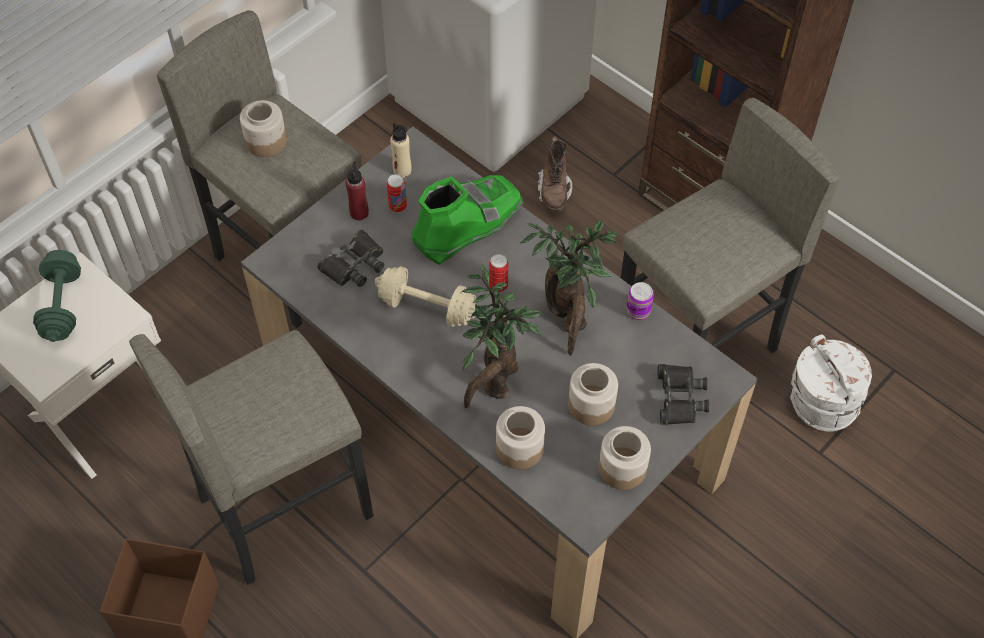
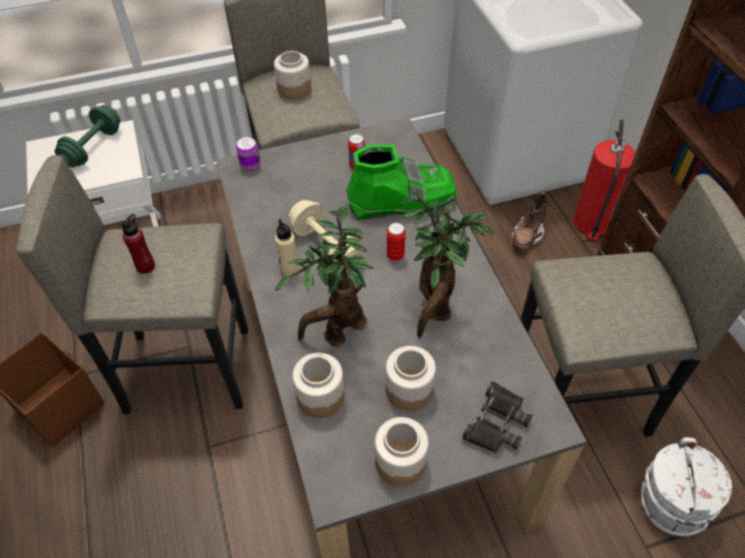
camera: 30 degrees right, 5 degrees down
(354, 264) = (294, 193): black binoculars -> none
(359, 212) = (325, 159): red bottle -> red bottle (146, 266)
(402, 170) = (379, 143): beige bottle -> beige bottle (289, 269)
(612, 149) = (591, 223): none -> fire extinguisher
(638, 311) = (504, 327): can -> can (250, 165)

